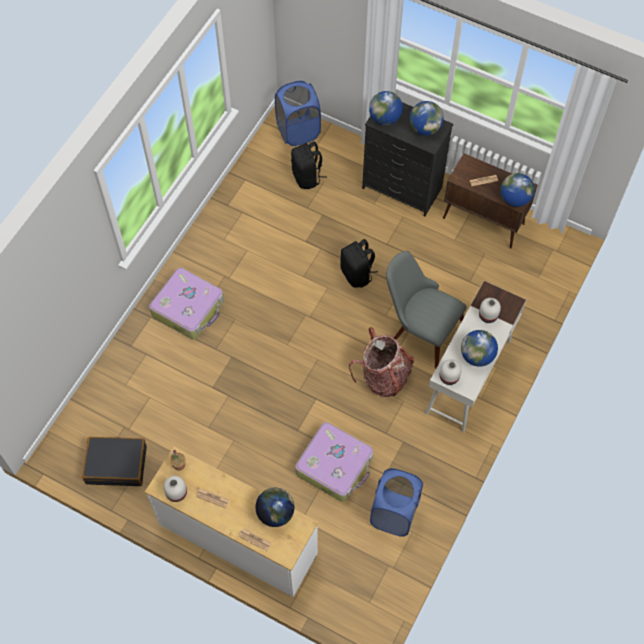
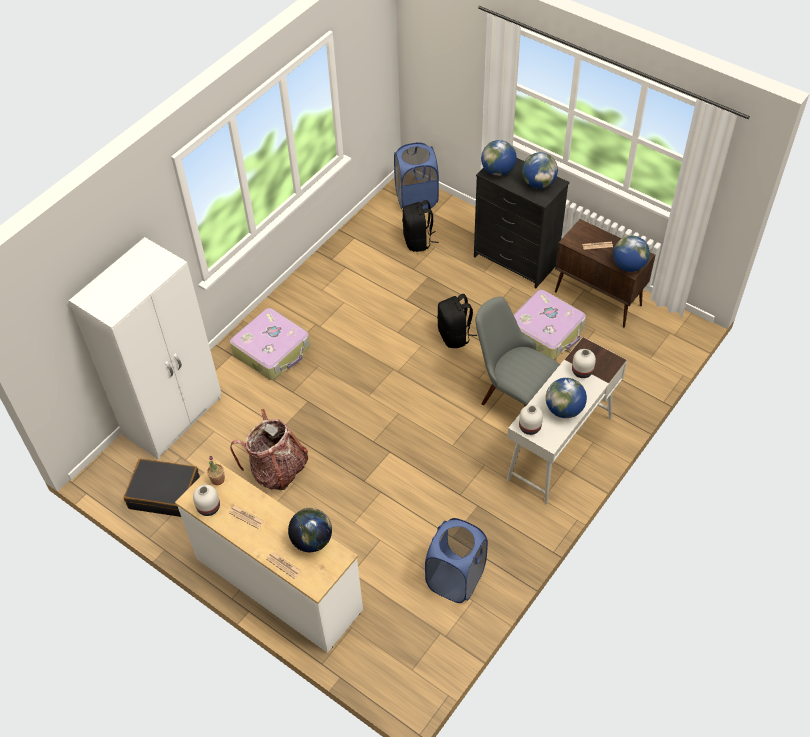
camera: 10 degrees right, 10 degrees down
(109, 386) = (174, 416): none -> white wardrobe
(335, 465) = (398, 521): suitcase -> suitcase (546, 331)
(383, 377) = (466, 438): backpack -> backpack (277, 470)

